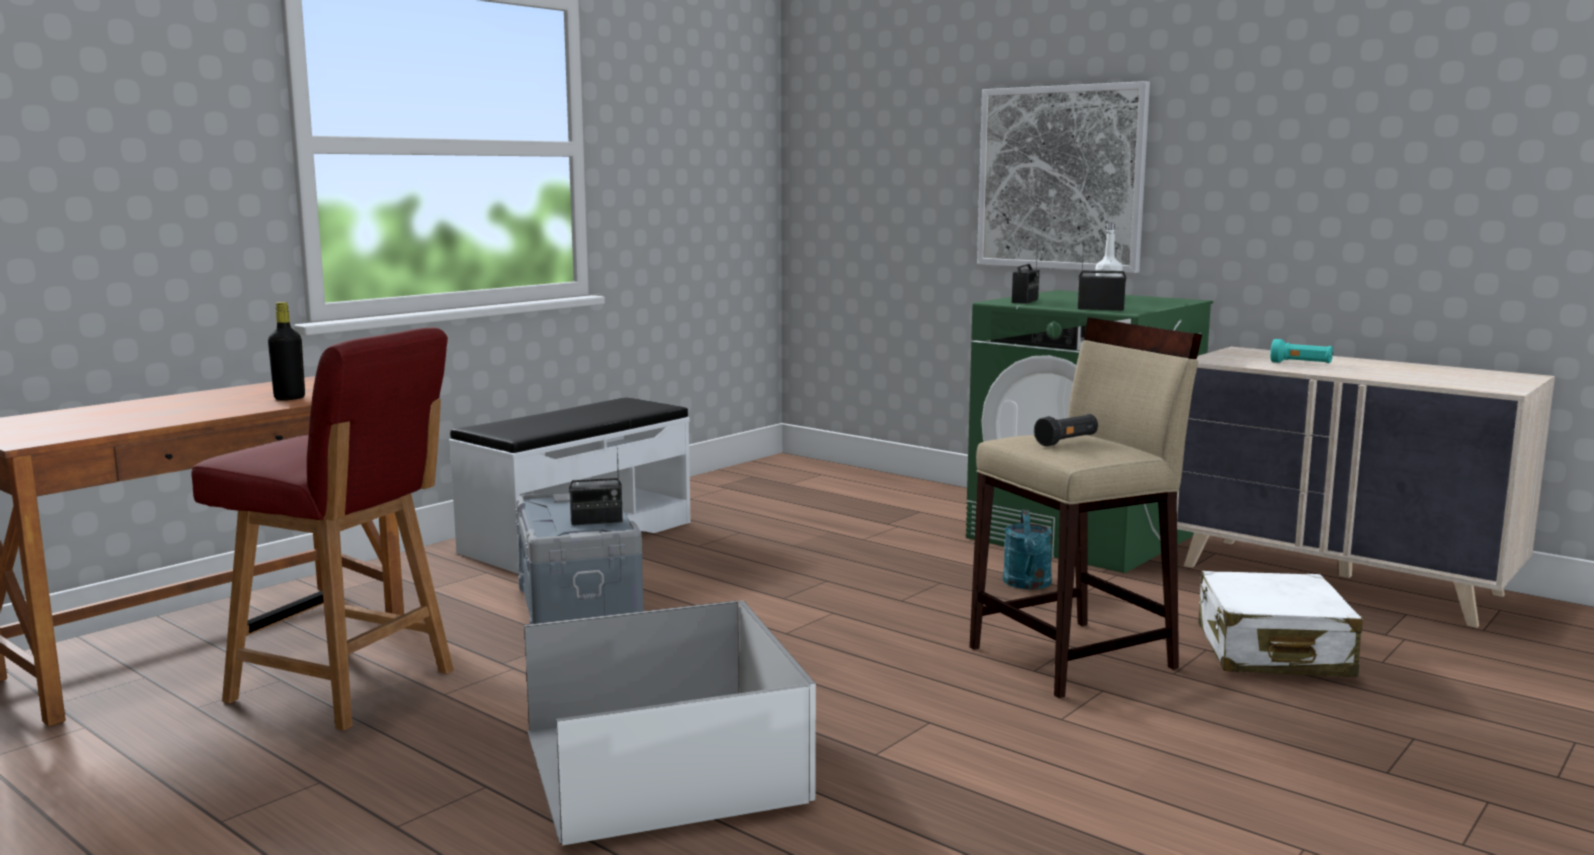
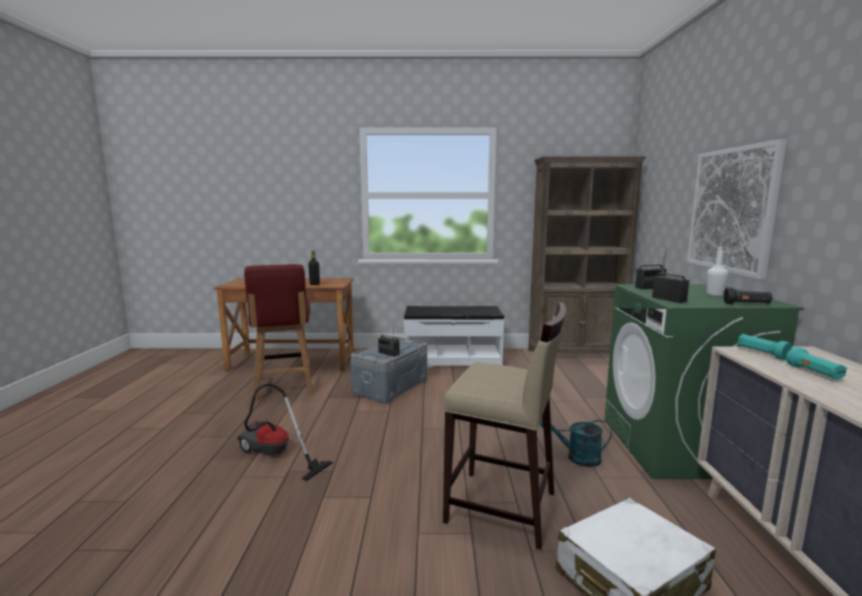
camera: 50 degrees right, 0 degrees up
(661, 762) = (273, 456): white storage box -> vacuum cleaner
(749, 475) = (575, 354): none -> brown bookcase
(1028, 584) = (577, 458): turquoise watering can -> turquoise watering can turned 45 degrees clockwise
(1067, 442) = (495, 375): black flashlight -> black flashlight (746, 304)
(1227, 358) = (761, 353): none -> turquoise flashlight

